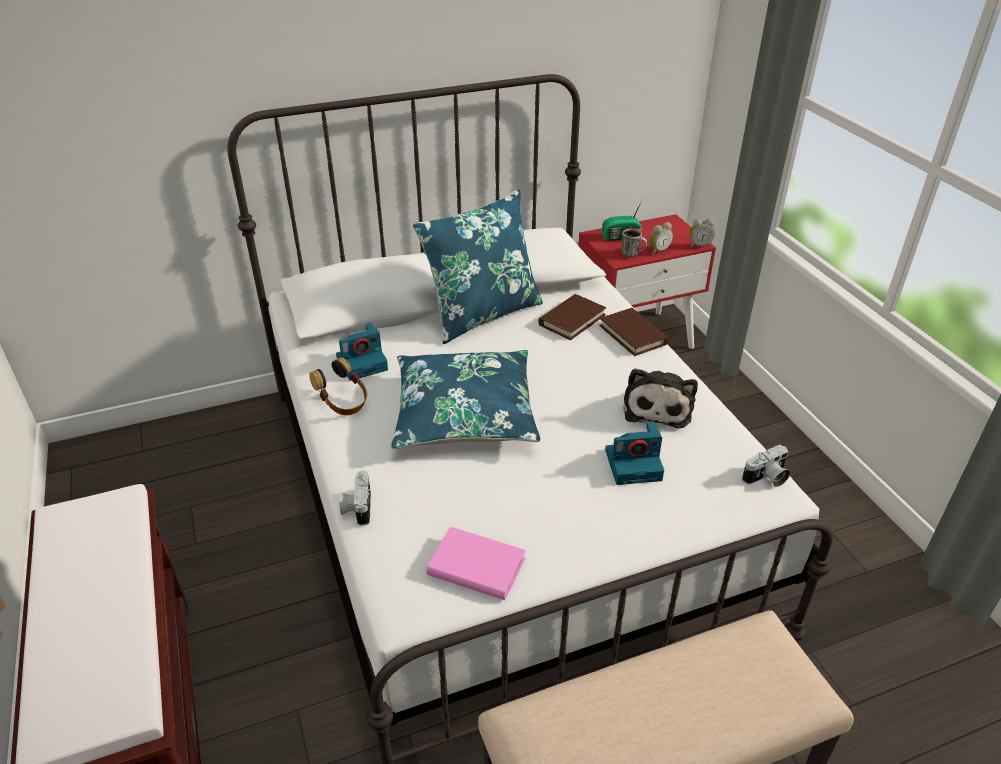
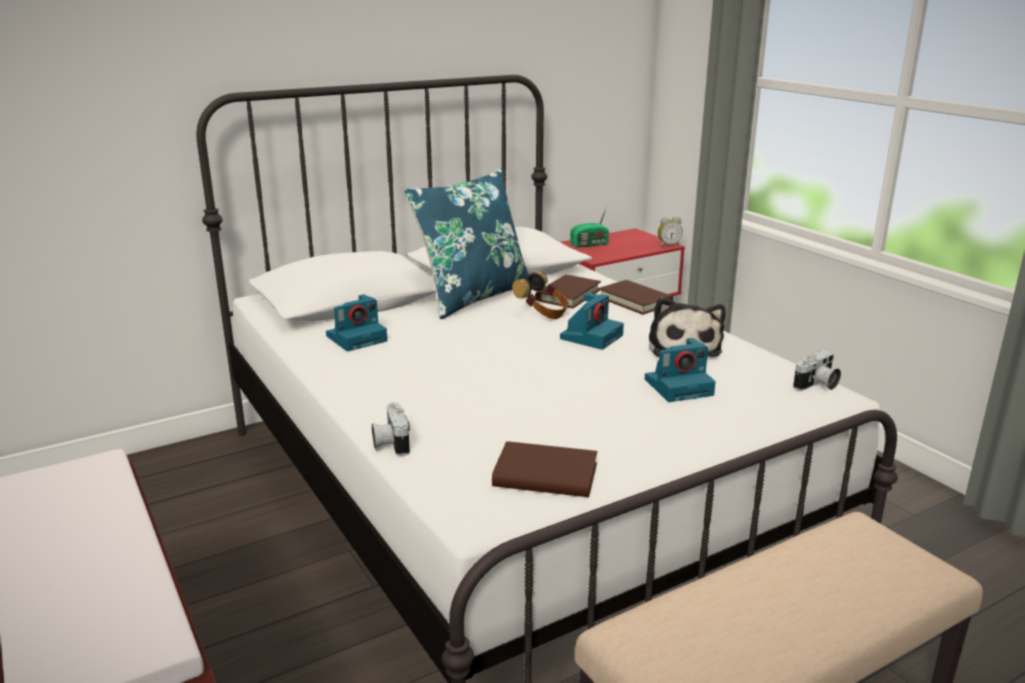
camera: 10 degrees left, 15 degrees down
(343, 403) = (346, 368): headphones -> headphones (542, 314)
(464, 413) = (483, 365): blue pillow -> none
(476, 567) = (545, 475): pink book -> brown book
(575, 383) = (591, 336): none -> camera
(632, 254) = (606, 254): mug -> none
(658, 250) = (630, 251): alarm clock -> none

